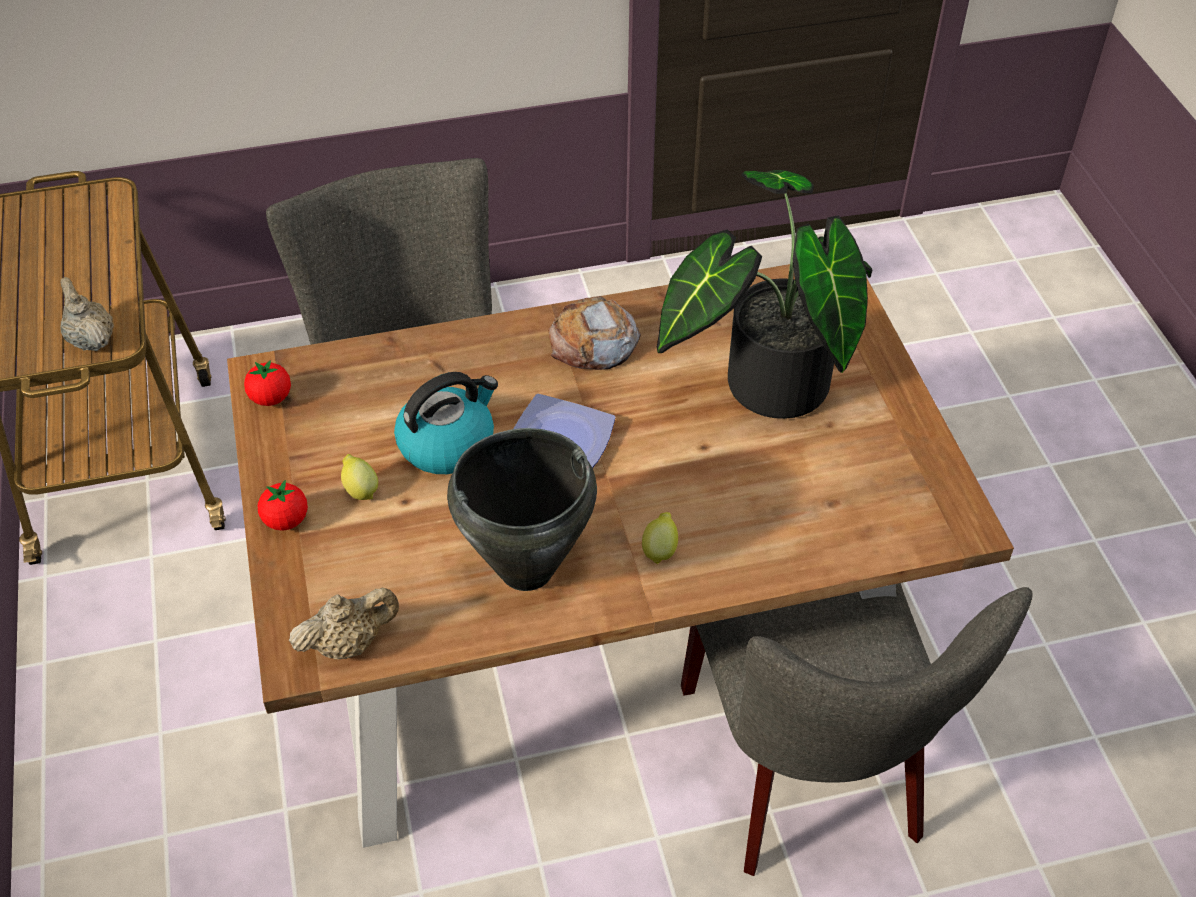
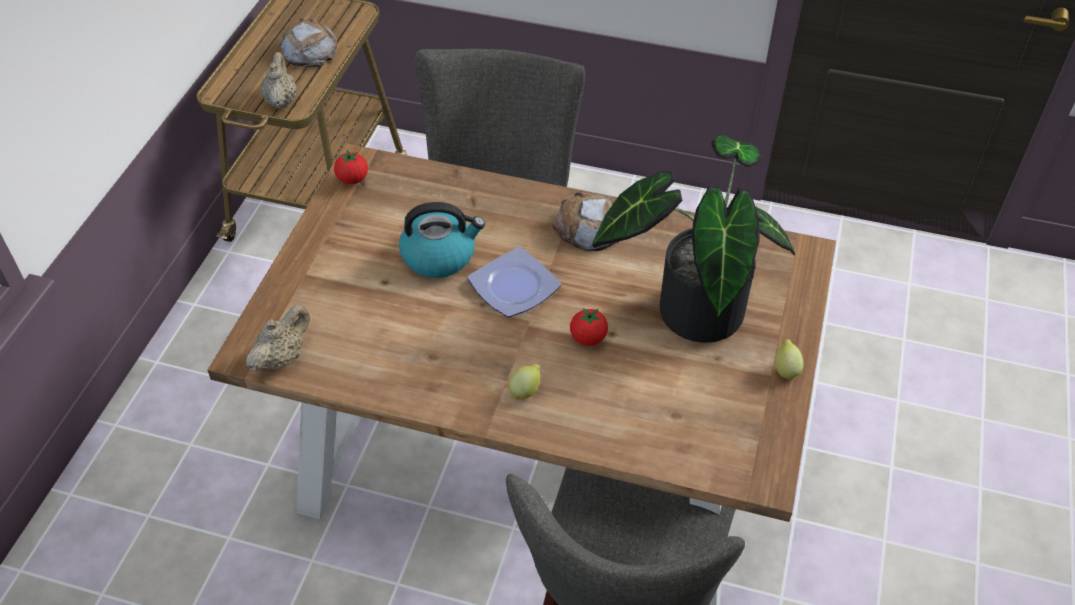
camera: 30 degrees right, 0 degrees up
(78, 264) = (309, 50): none -> bread
(286, 520) = (304, 261): tomato -> tomato (588, 338)
(349, 643) = (282, 357): beige teapot -> beige teapot turned 60 degrees counterclockwise
(360, 490) = (362, 262): lemon -> lemon (785, 369)
(525, 568) = (426, 361): black cooking pot -> none

